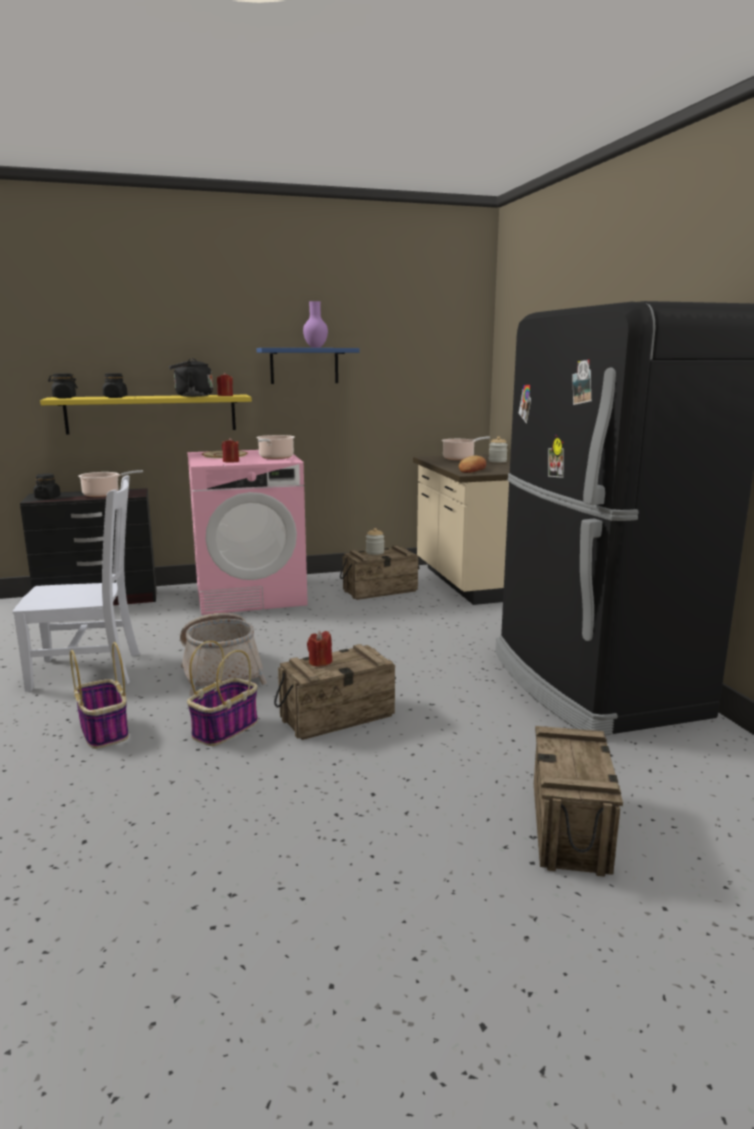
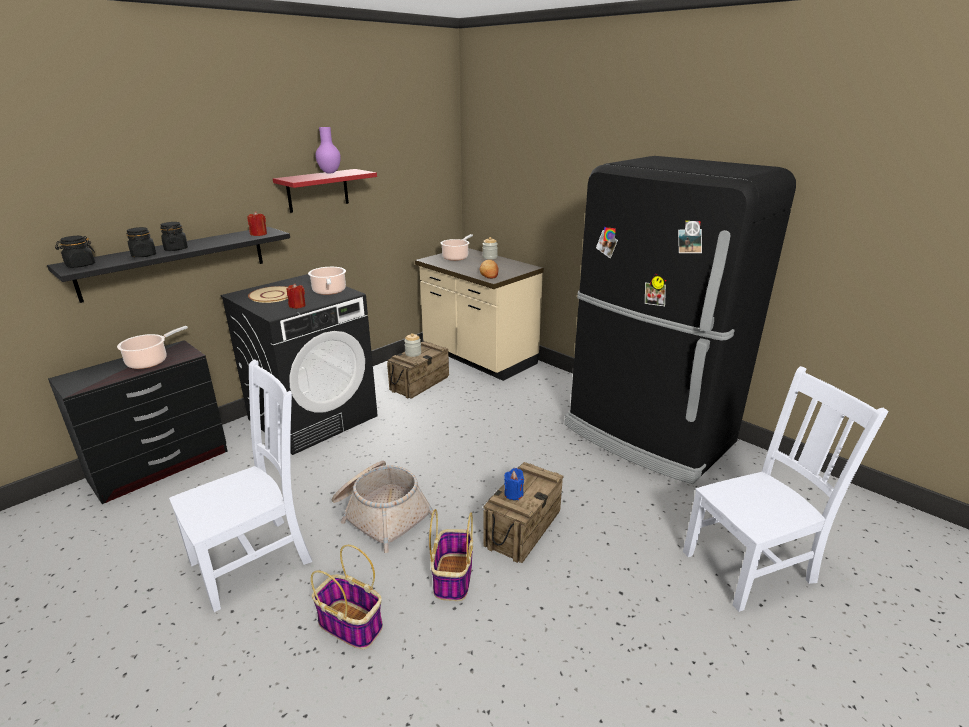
camera: 30 degrees left, 10 degrees up
(47, 497) = (86, 381): black jar -> black jar (176, 248)
(151, 414) = (175, 262): yellow shelf -> black shelf
(191, 396) = (224, 239): black kettle -> none
(250, 594) = (313, 417): pink washing machine -> black washing machine
(304, 365) = (318, 190): blue shelf -> red shelf
(320, 662) = (513, 494): red candle -> blue candle
(570, 828) = (751, 566): crate -> white chair

